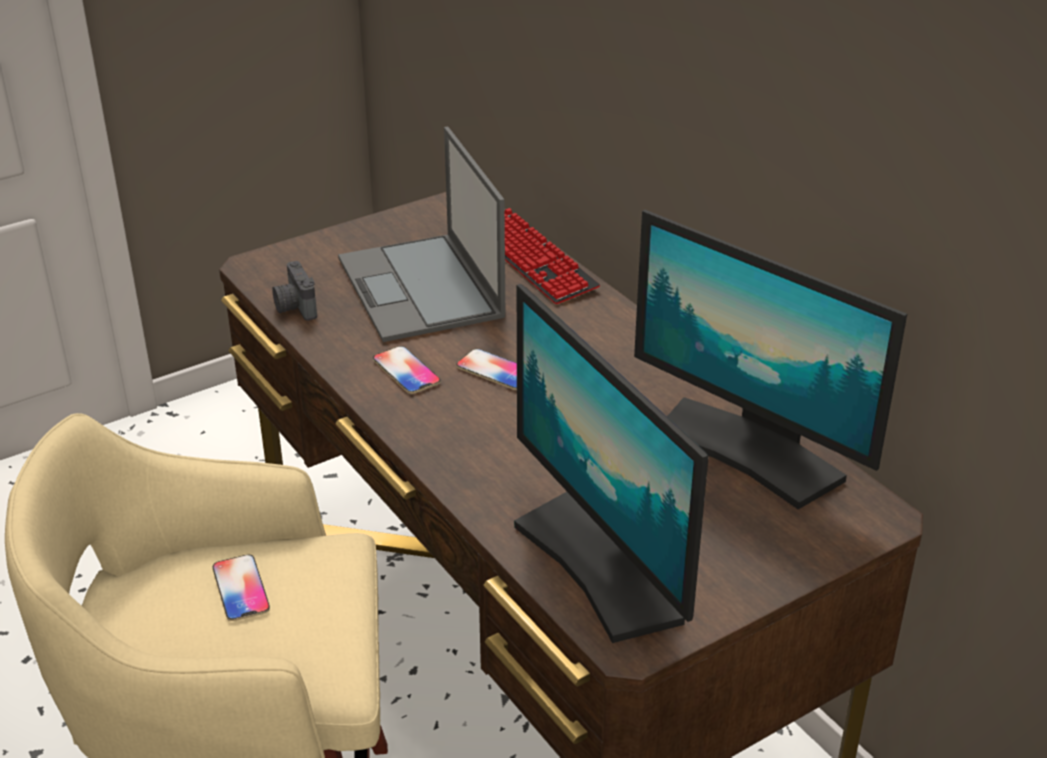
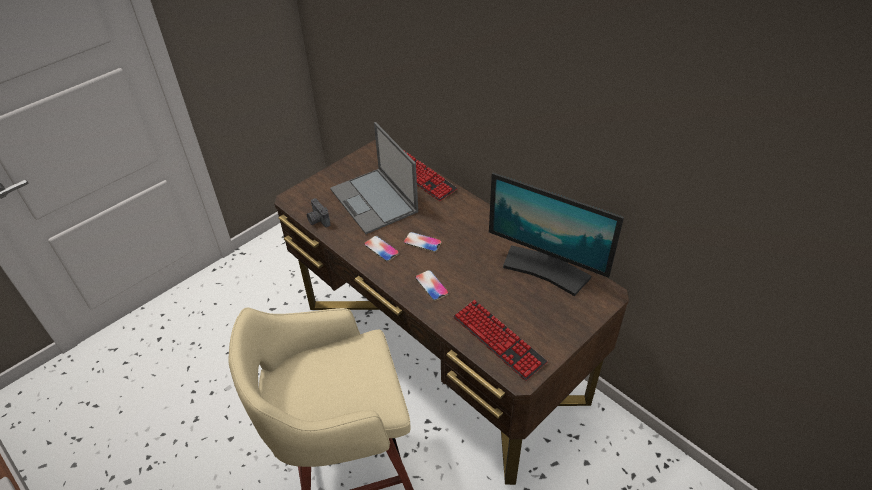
camera: 10 degrees left, 10 degrees up
(241, 589) = (333, 371): phone -> phone (431, 285)
(602, 566) = (498, 340): monitor -> keyboard

